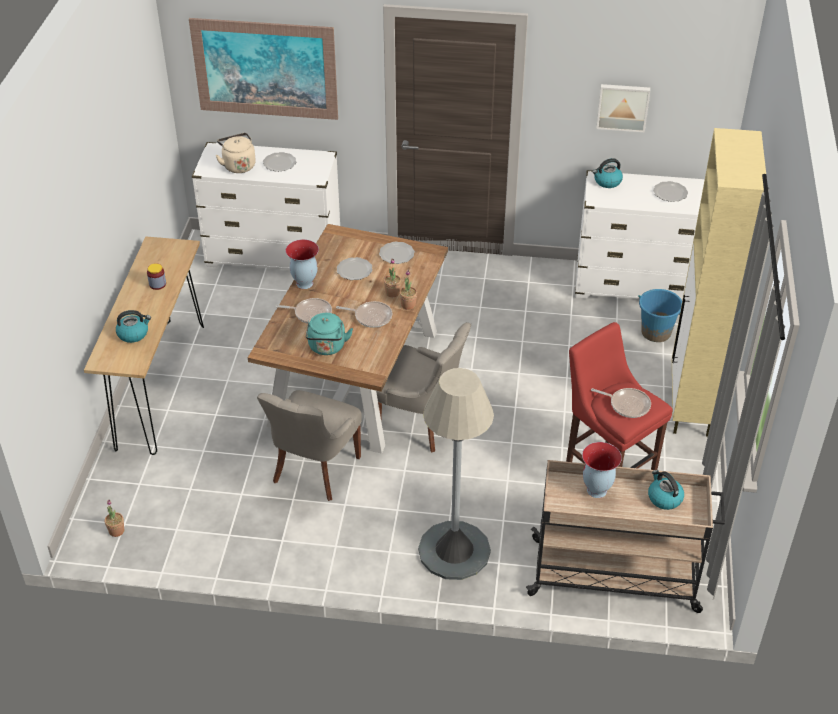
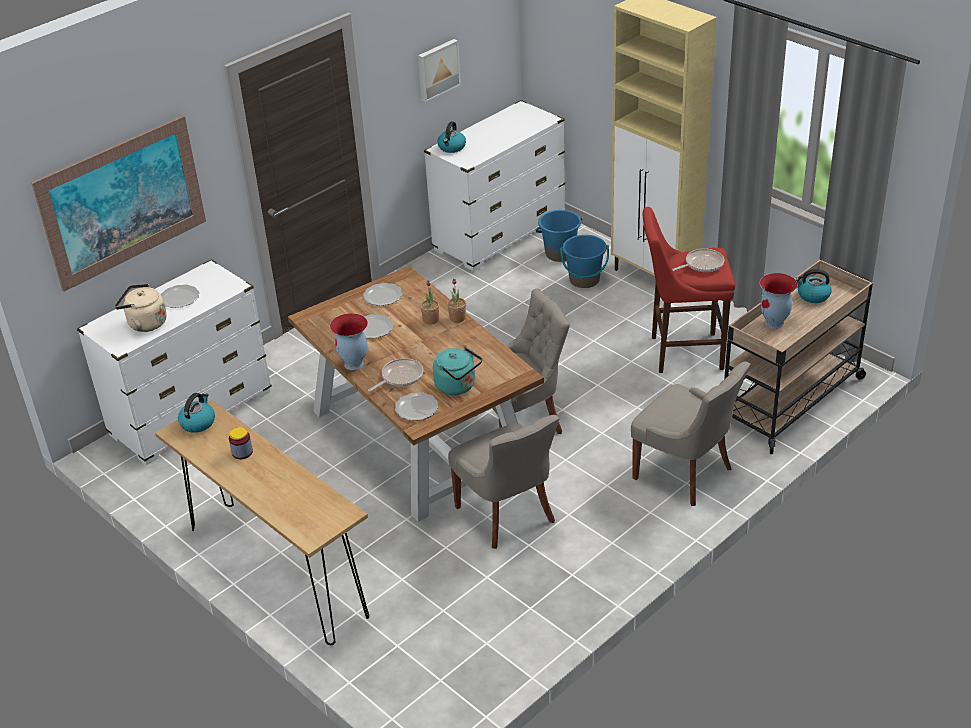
camera: 50 degrees left, 5 degrees down
(116, 531) = (444, 690): potted plant -> none
(133, 334) = (297, 497): kettle -> kettle (198, 422)
(371, 317) = (447, 345): frying pan -> none
(454, 551) = (685, 473): grey floor lamp -> grey chair
(637, 365) = (584, 280): none -> blue bucket
(669, 193) = (504, 128): plate -> plate (416, 408)

